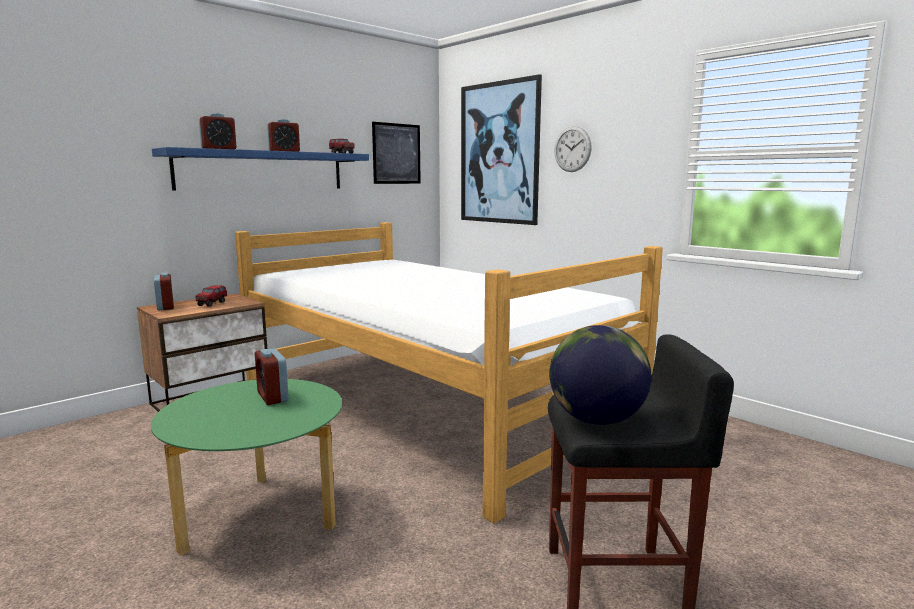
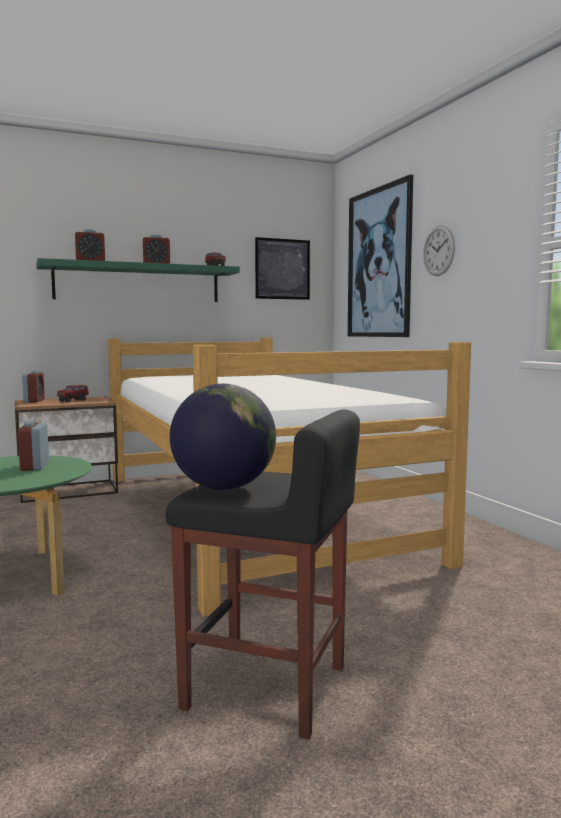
camera: 20 degrees right, 5 degrees down
(262, 171) = (138, 283): blue shelf -> green shelf

